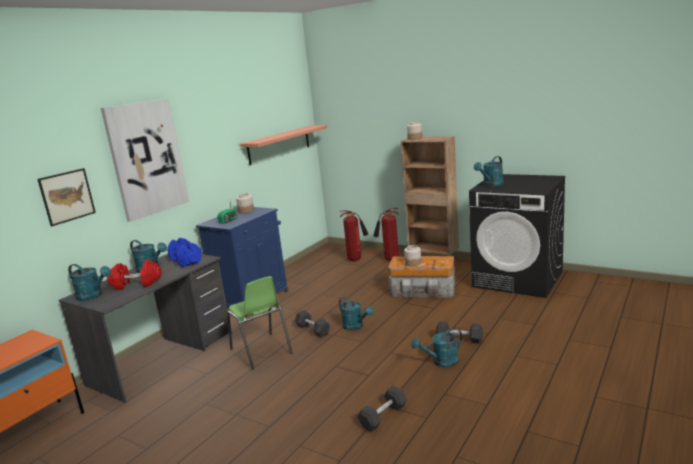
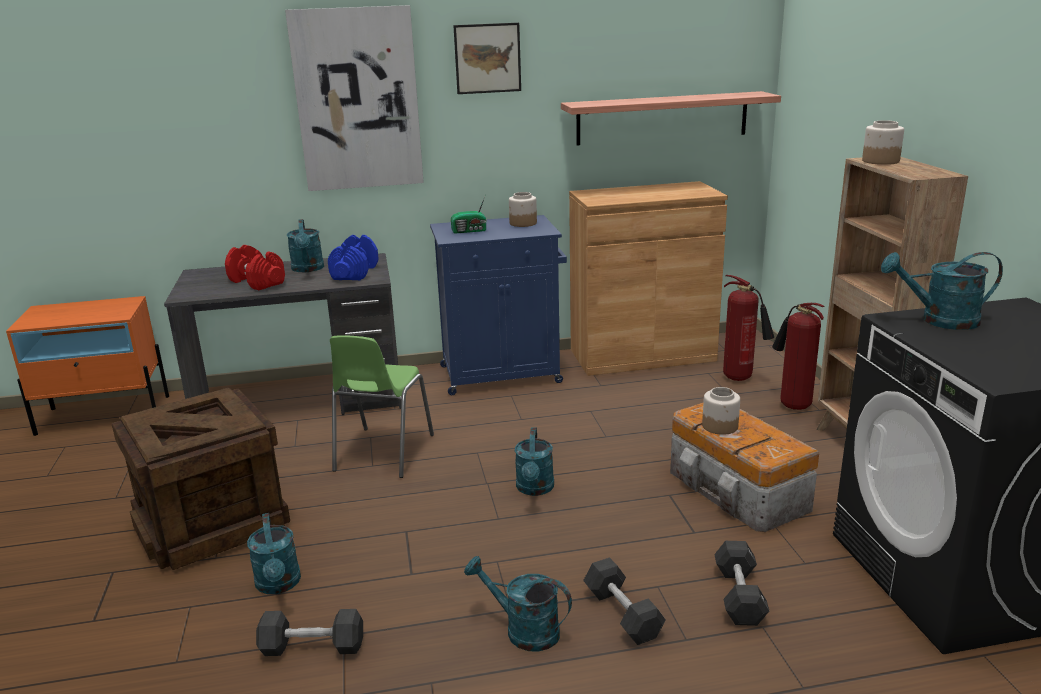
camera: 45 degrees right, 5 degrees up
(67, 196) = (217, 133): picture -> picture (487, 58)
(93, 296) = (205, 279): turquoise watering can -> turquoise watering can (279, 585)
(234, 420) = (210, 523): none -> crate
(301, 268) = (642, 355): none -> brown cabinet
(313, 330) = (481, 459): black dumbbell -> black dumbbell (739, 595)

